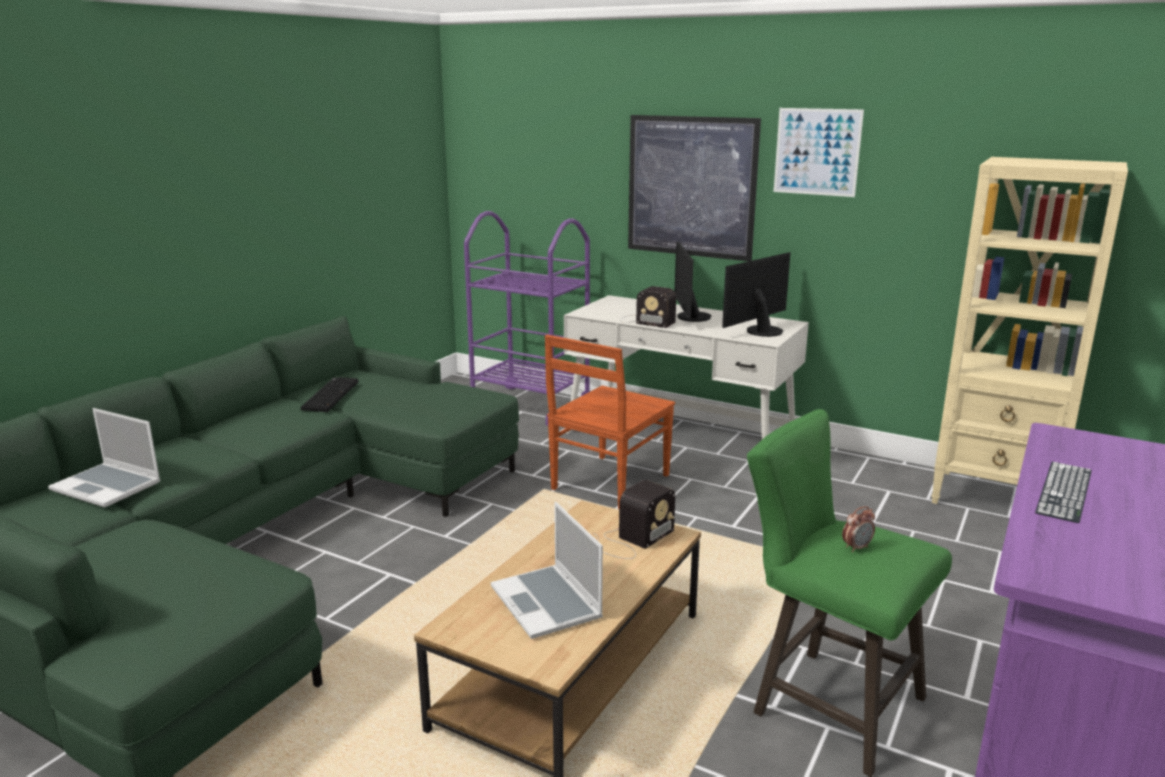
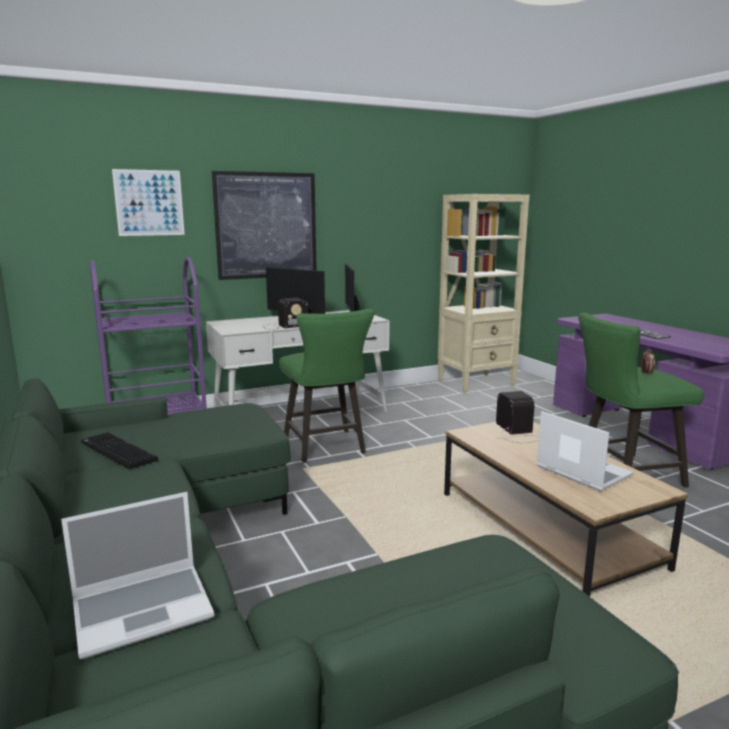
camera: 55 degrees left, 5 degrees down
(548, 604) = (581, 471): laptop -> laptop turned 135 degrees counterclockwise
(608, 483) = (326, 448): brown chair -> green stool
(817, 152) = (351, 195): picture -> picture (149, 203)

